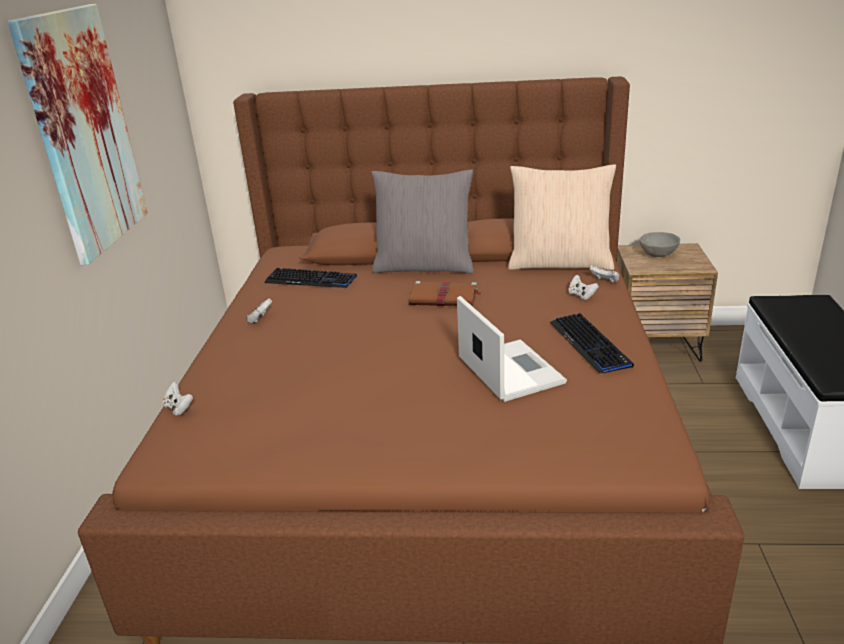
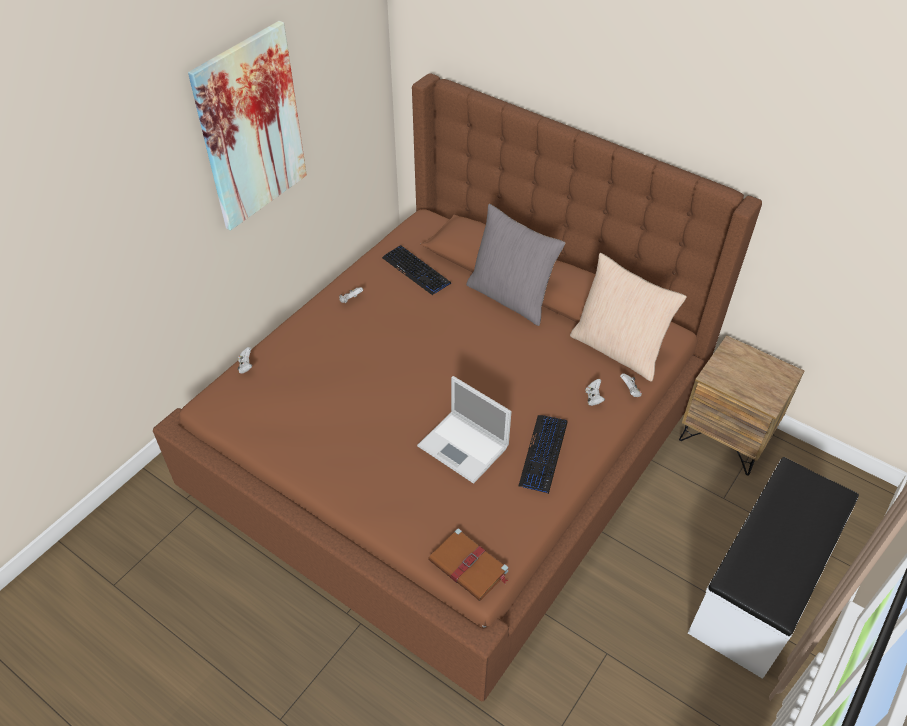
camera: 30 degrees right, 20 degrees up
(444, 297) = (491, 344): brown book -> brown book (469, 567)
(509, 370) = (464, 447): laptop -> laptop turned 120 degrees clockwise
(658, 255) = (748, 368): grey bowl -> none

